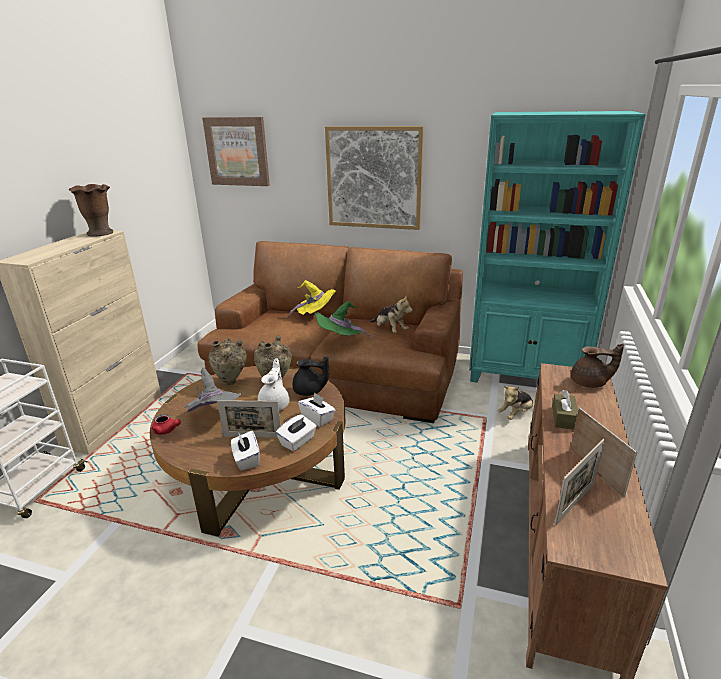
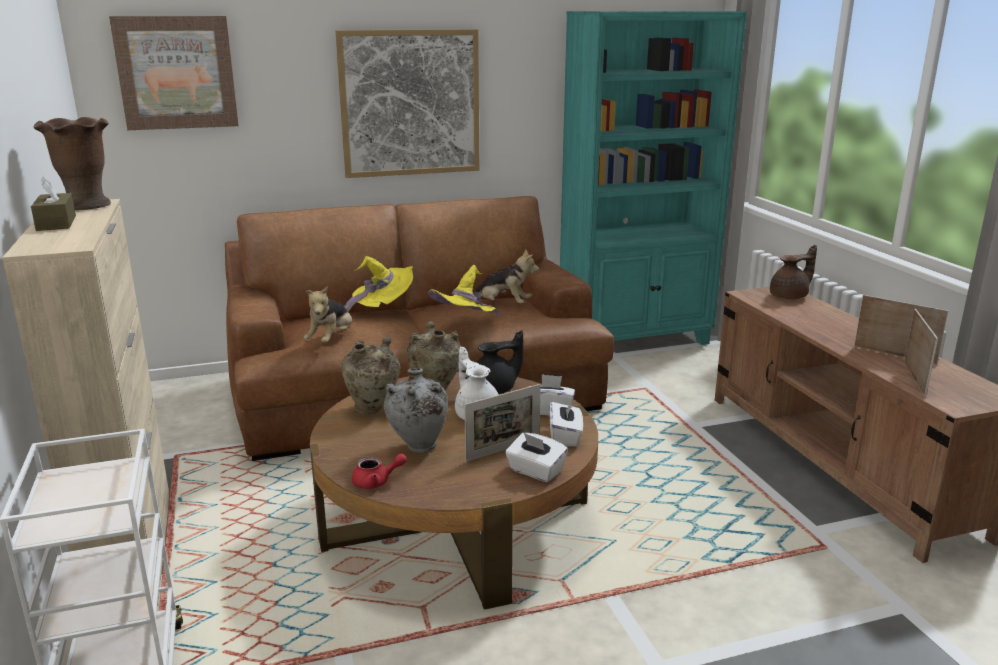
camera: 35 degrees left, 5 degrees down
(214, 417) = (418, 448): grey hat -> grey vase
(340, 341) = (465, 326): green hat -> yellow hat
(515, 414) = (669, 377): plush toy -> plush toy (331, 339)
(563, 418) = (812, 326): brown tissue box -> brown tissue box (56, 223)

